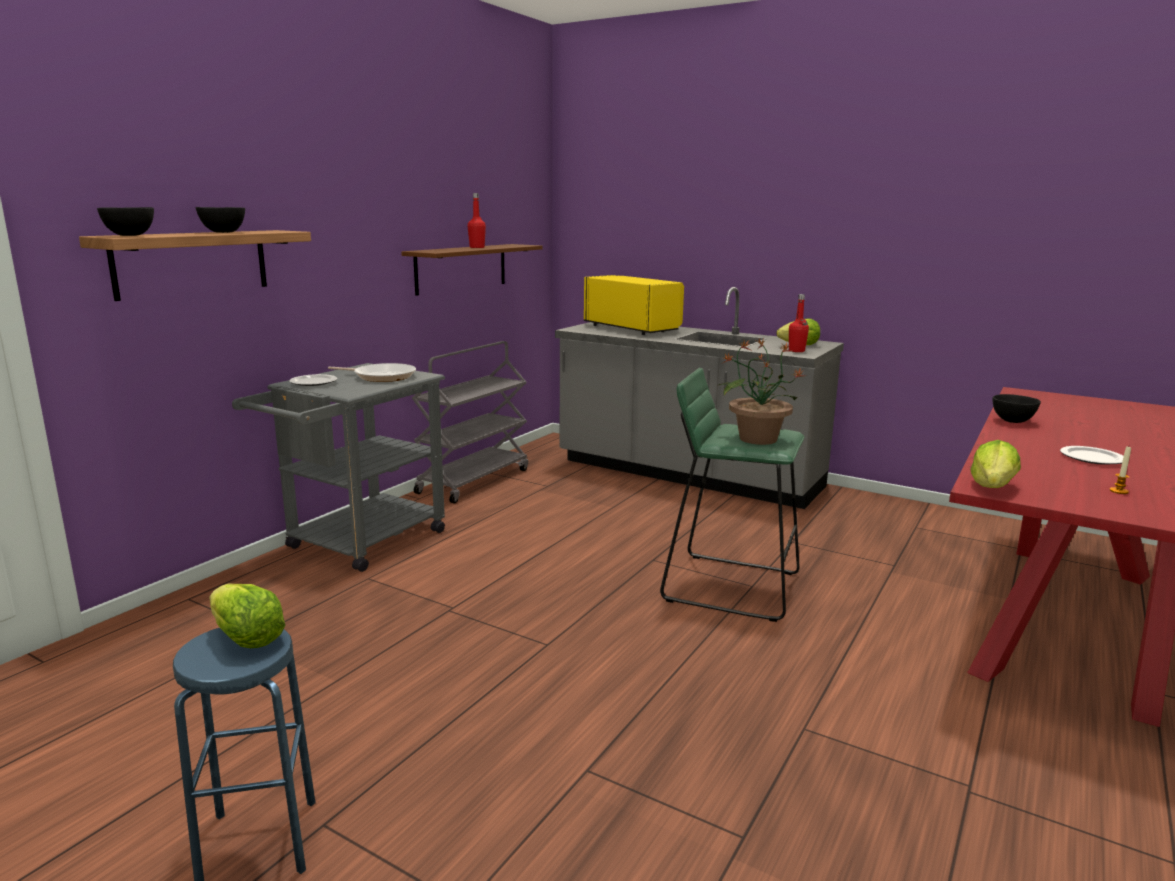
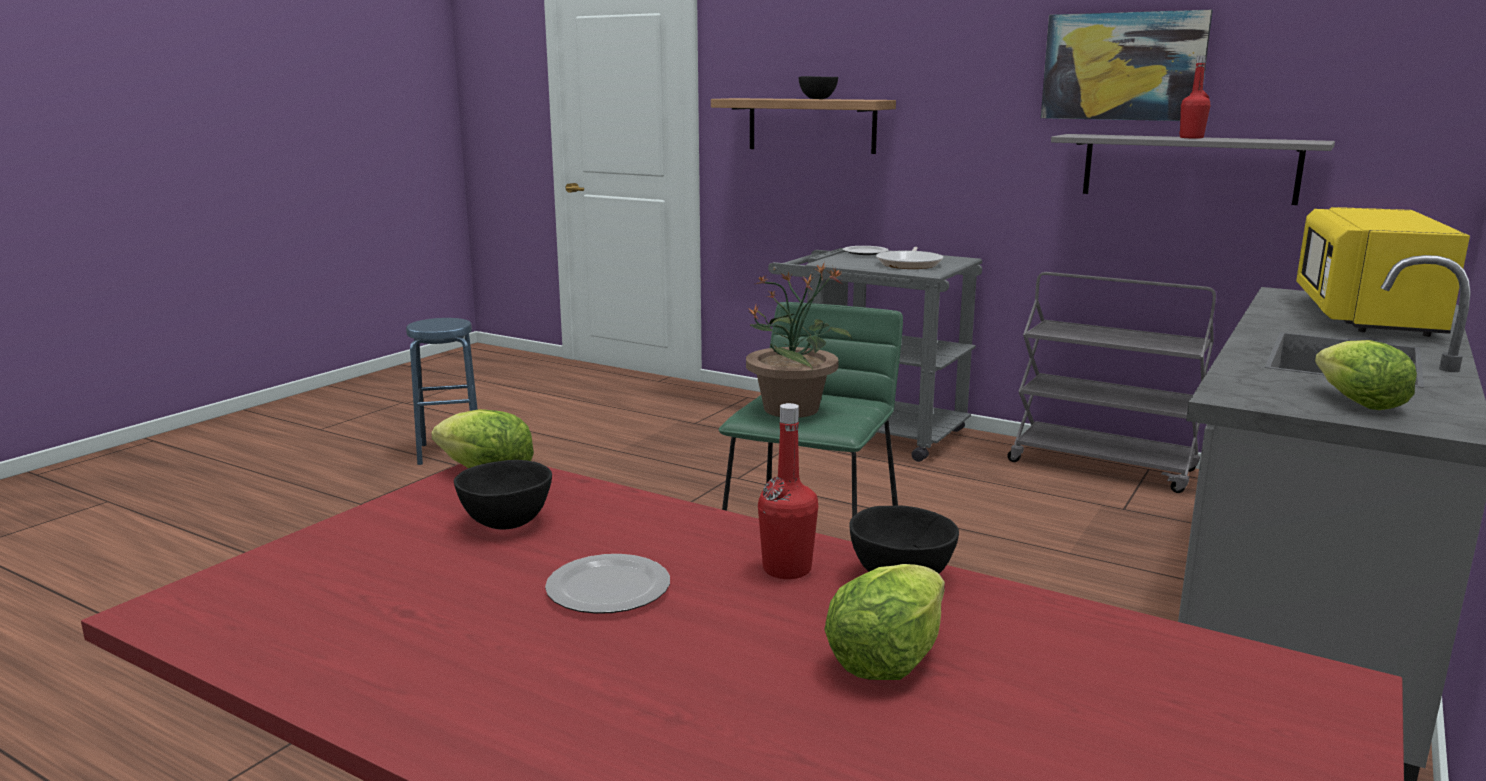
camera: 90 degrees right, 0 degrees up
(129, 235) = (742, 98): black bowl -> black bowl (505, 524)
(247, 639) = (448, 324): lettuce -> lettuce (886, 659)
(424, 199) = (1123, 66): none -> picture
(461, 268) = (1189, 168): brown shelf -> grey shelf
(633, 328) = (1364, 316): yellow microwave -> yellow microwave turned 150 degrees clockwise
(796, 351) = (1271, 396): red bottle -> red bottle (787, 569)
(1118, 491) = (423, 556): candle -> none

